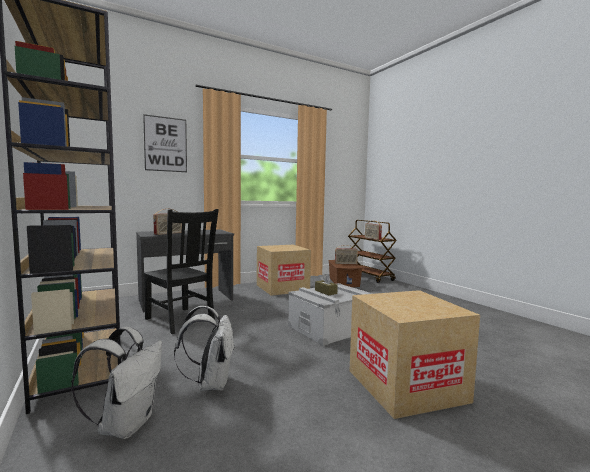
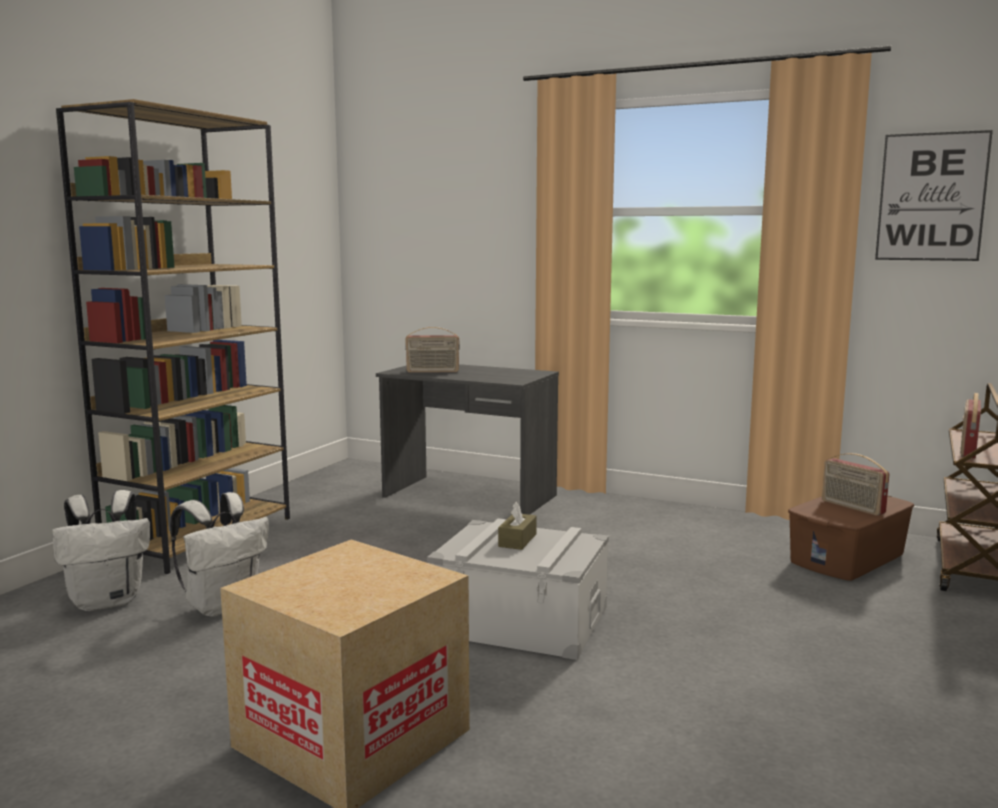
camera: 55 degrees right, 5 degrees up
(165, 144) = (483, 202): picture -> picture (931, 197)
(181, 321) = (385, 524): black chair -> none
(282, 288) = (666, 525): cardboard box -> none

